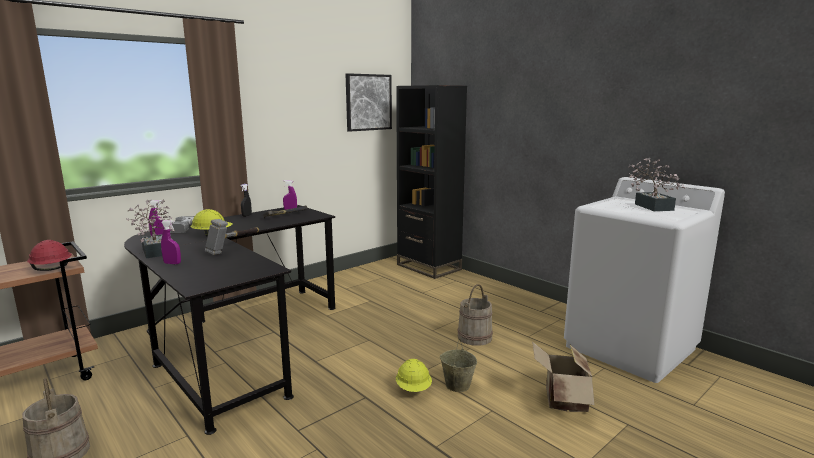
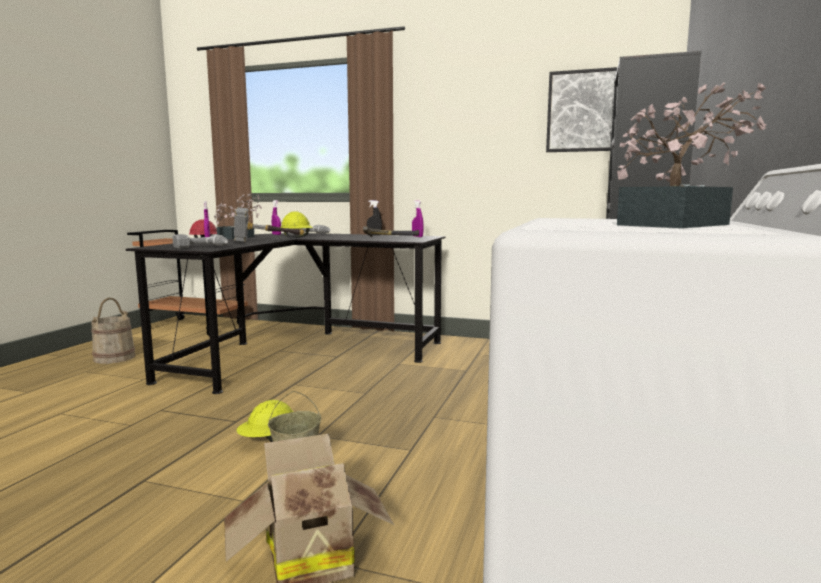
camera: 60 degrees right, 5 degrees down
(247, 270) = (202, 247): none -> power drill
(474, 337) = (449, 446): beige bucket -> none

